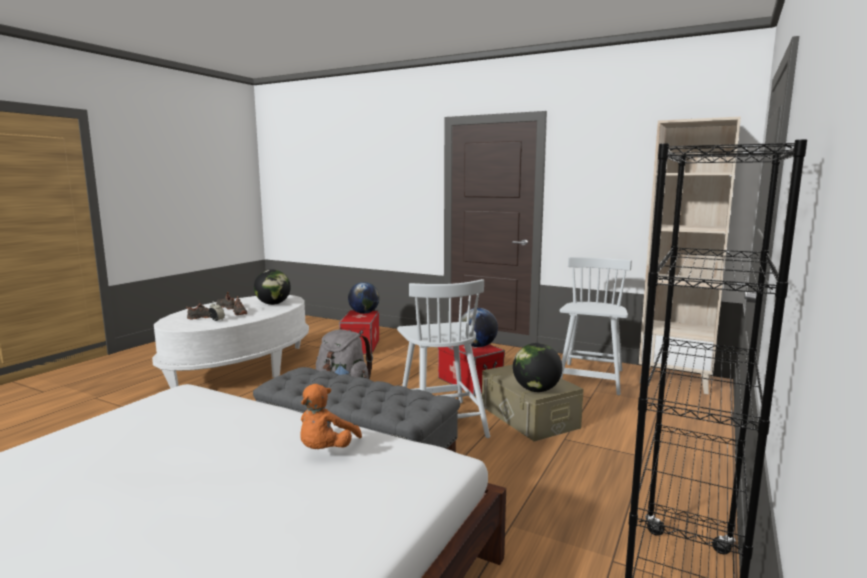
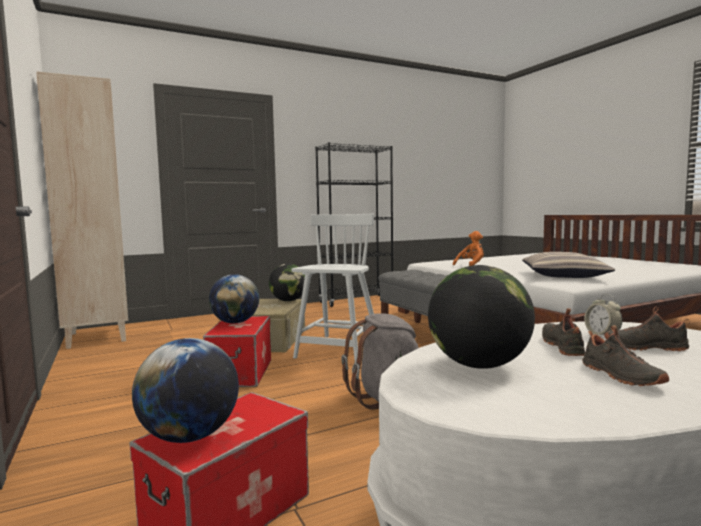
camera: 145 degrees left, 5 degrees down
(164, 422) = (563, 275): none -> pillow
(591, 379) = (141, 350): white chair -> none

